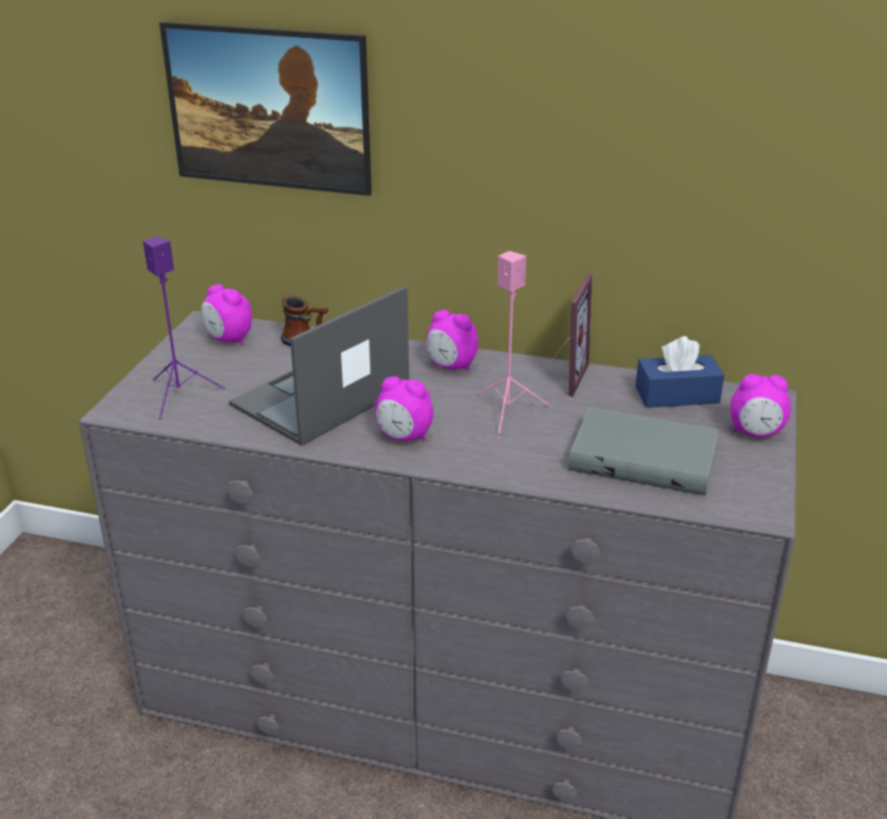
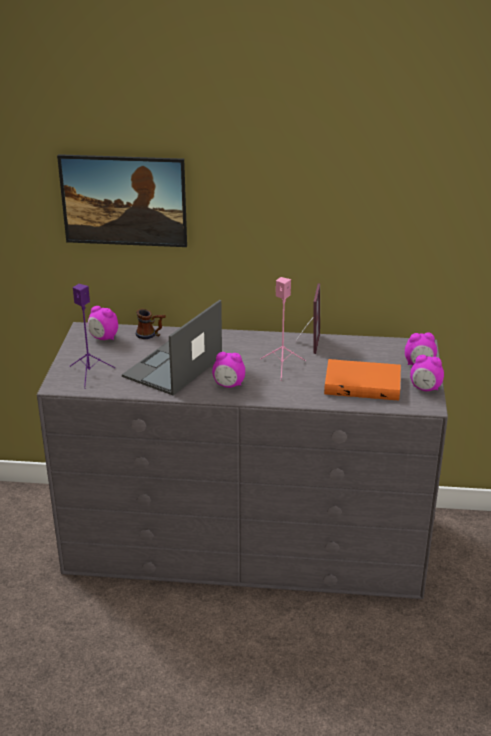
camera: 10 degrees left, 0 degrees up
(451, 366) = (242, 343): alarm clock -> alarm clock (425, 389)
(645, 457) = (363, 383): grey book -> orange book
(677, 395) = (373, 348): blue tissue box -> none

